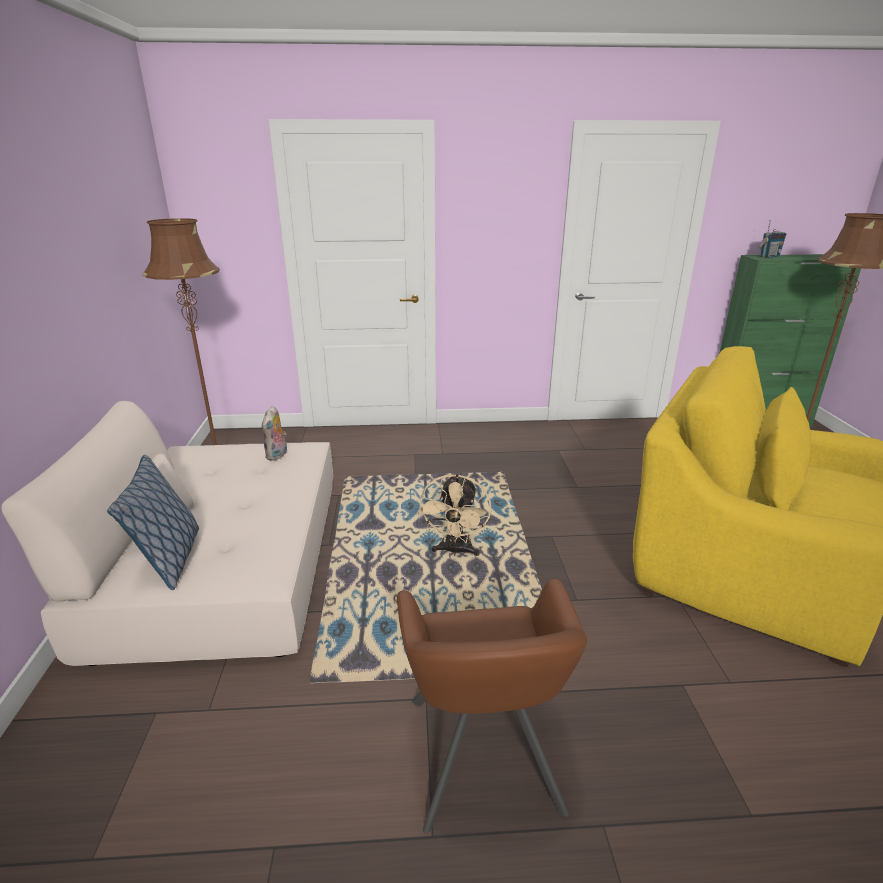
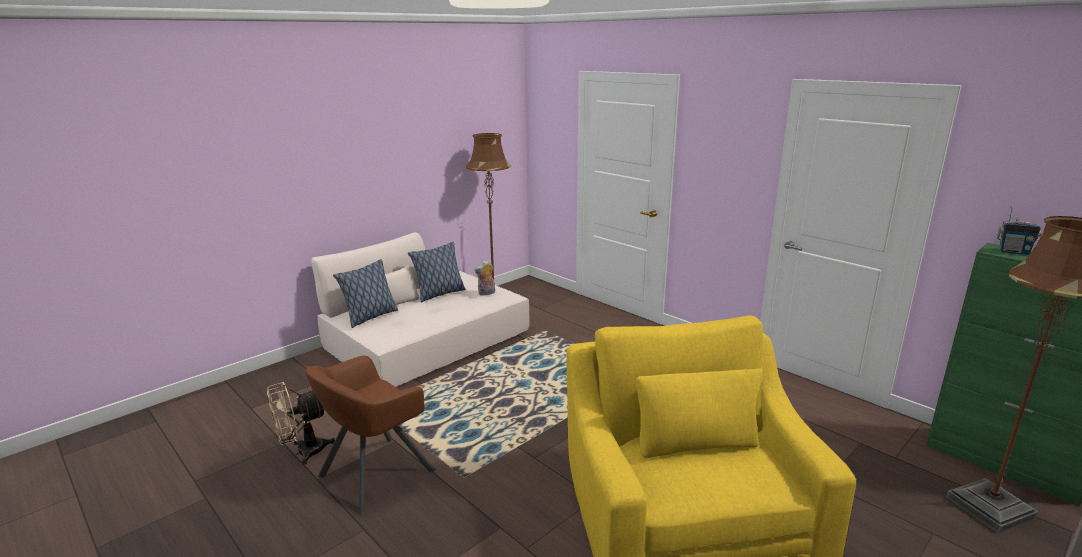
camera: 50 degrees right, 5 degrees down
(214, 483) = (439, 294): none -> pillow
(455, 551) = (524, 397): beige fan -> beige fan (303, 452)

